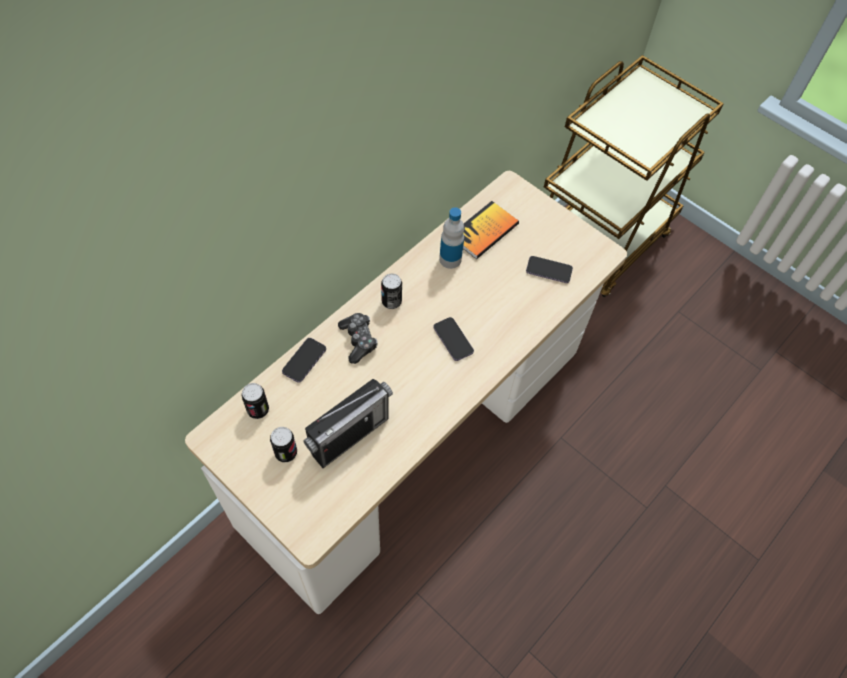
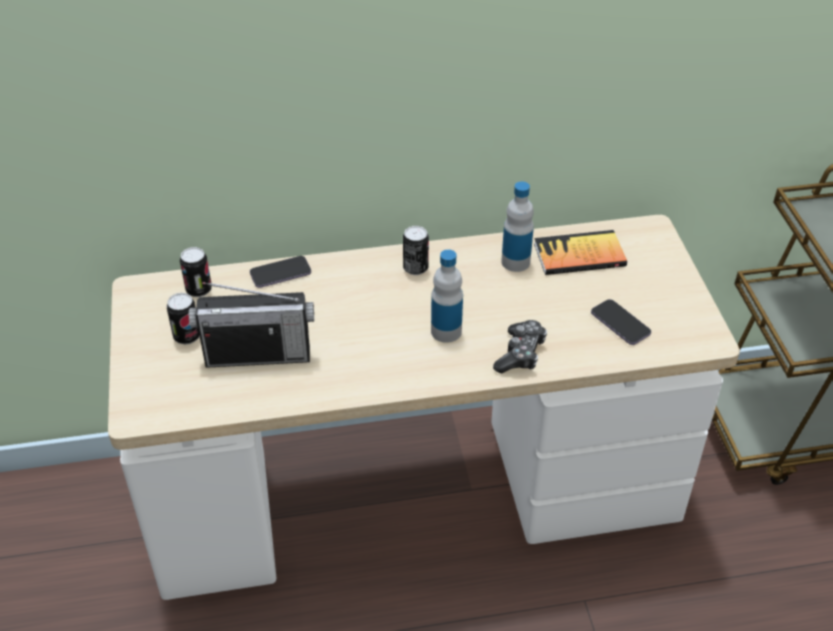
camera: 40 degrees right, 15 degrees down
(358, 340) = (349, 283): game controller -> game controller (520, 354)
(453, 340) = (446, 331): phone -> bottle

